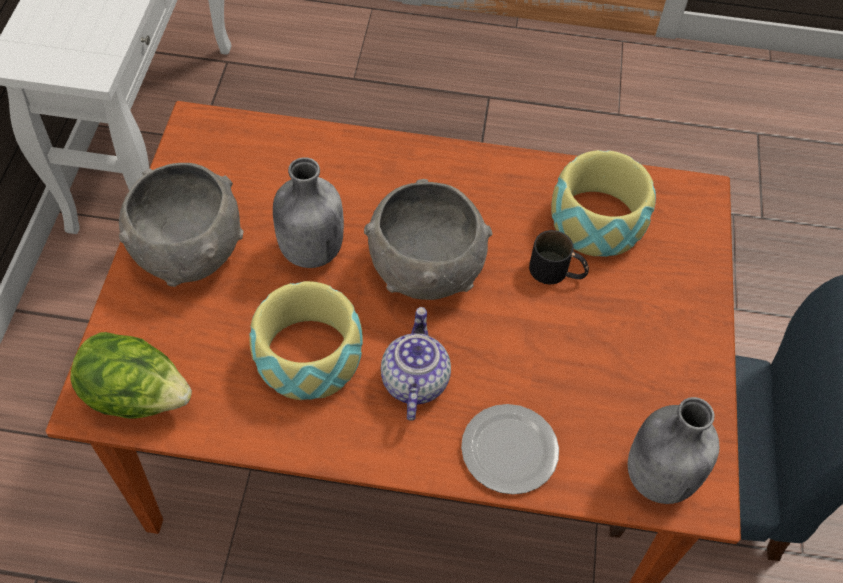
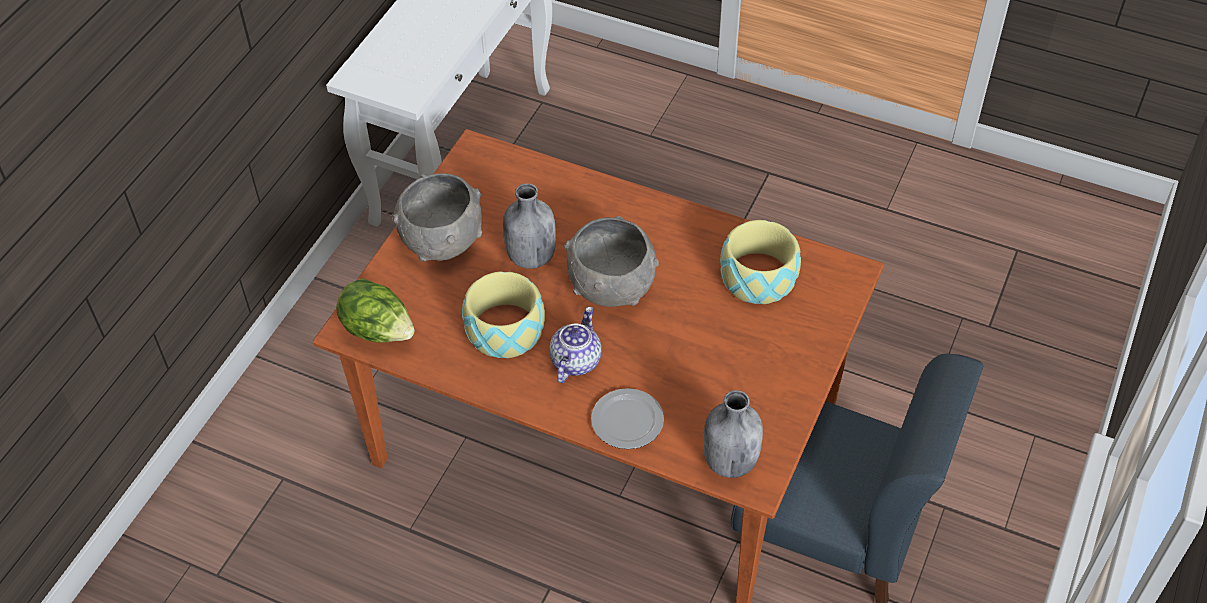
camera: 20 degrees right, 5 degrees down
(557, 272) = (712, 307): black mug -> none

